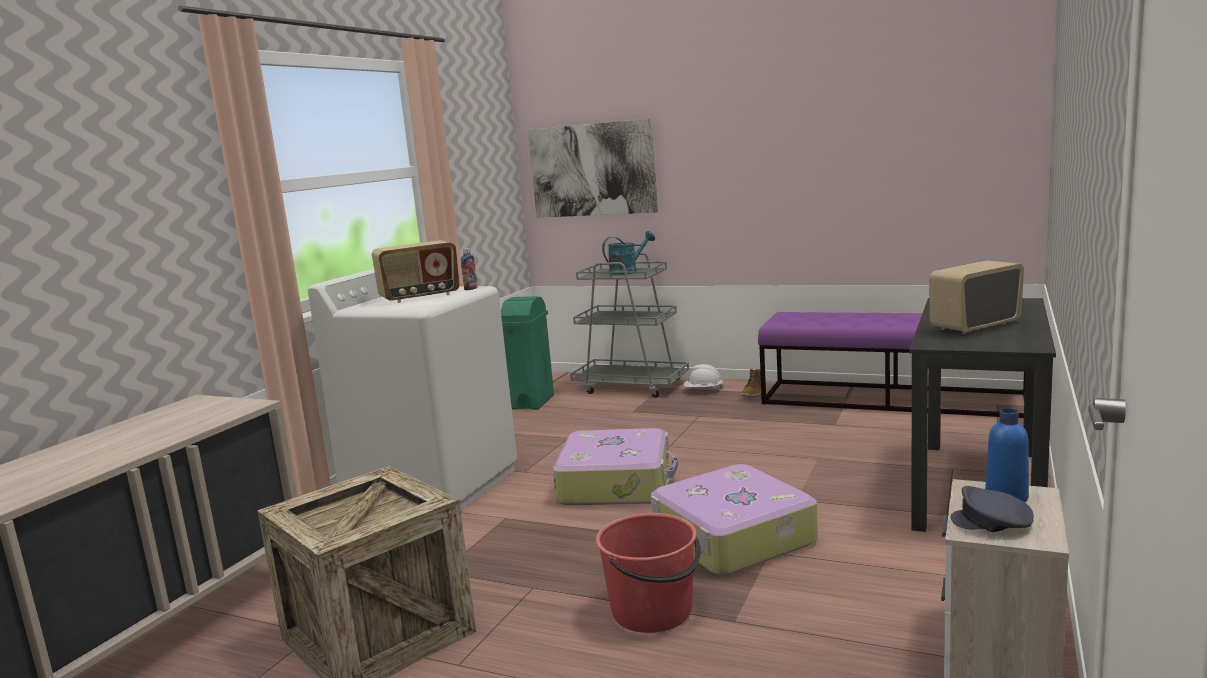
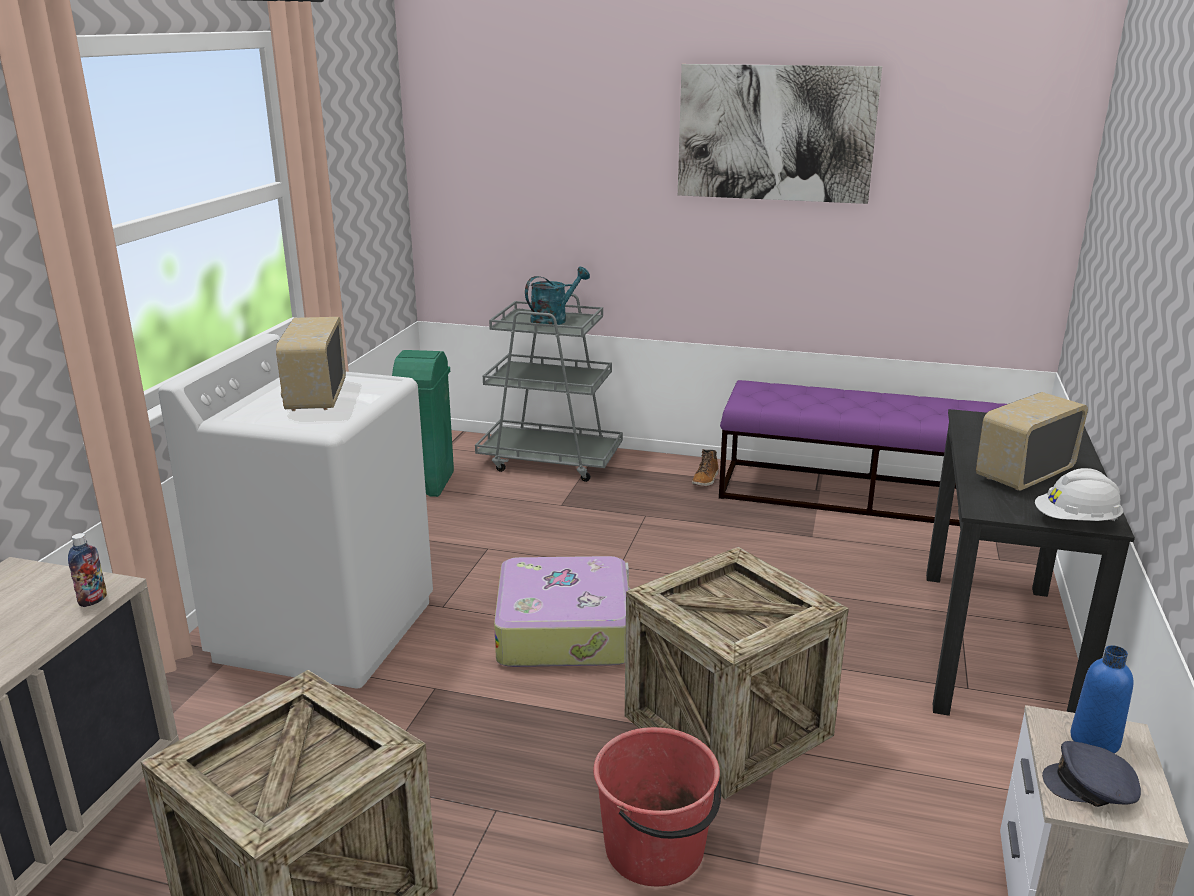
camera: 10 degrees left, 10 degrees up
(420, 297) = (315, 397): radio -> radio turned 120 degrees clockwise
(471, 289) = (381, 382): bottle -> bottle (93, 600)
(592, 170) = (509, 178): picture -> picture (775, 133)
(703, 390) = (642, 472): white hard hat -> white hard hat (1076, 522)
(732, 538) = (727, 725): suitcase -> crate

